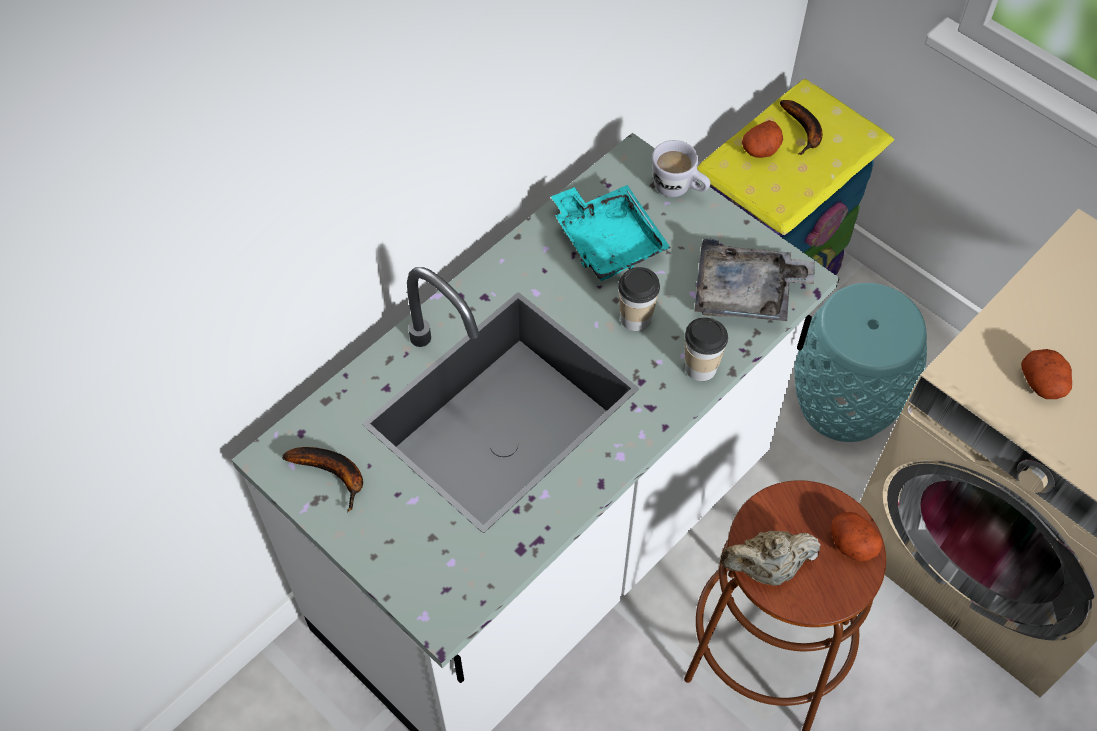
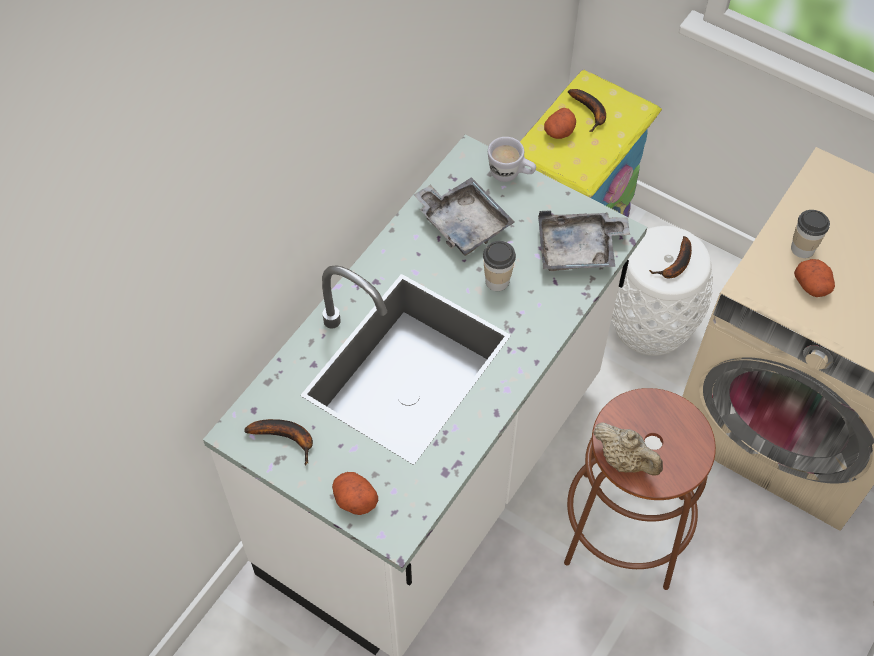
camera: 10 degrees left, 0 degrees up
(607, 241) = (463, 223): turquoise tray -> grey tray
(700, 368) = (555, 312): cup -> cup (802, 248)
(765, 568) = (625, 460): beige teapot -> beige teapot turned 120 degrees counterclockwise
(843, 403) = (650, 325): turquoise stool -> white stool
(851, 543) = (686, 430): potato -> potato (354, 499)
(880, 334) = (675, 265): none -> banana

